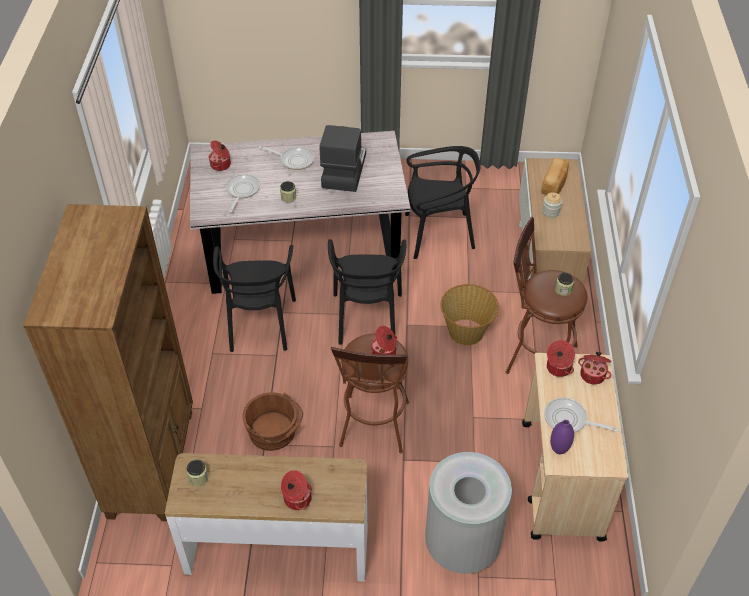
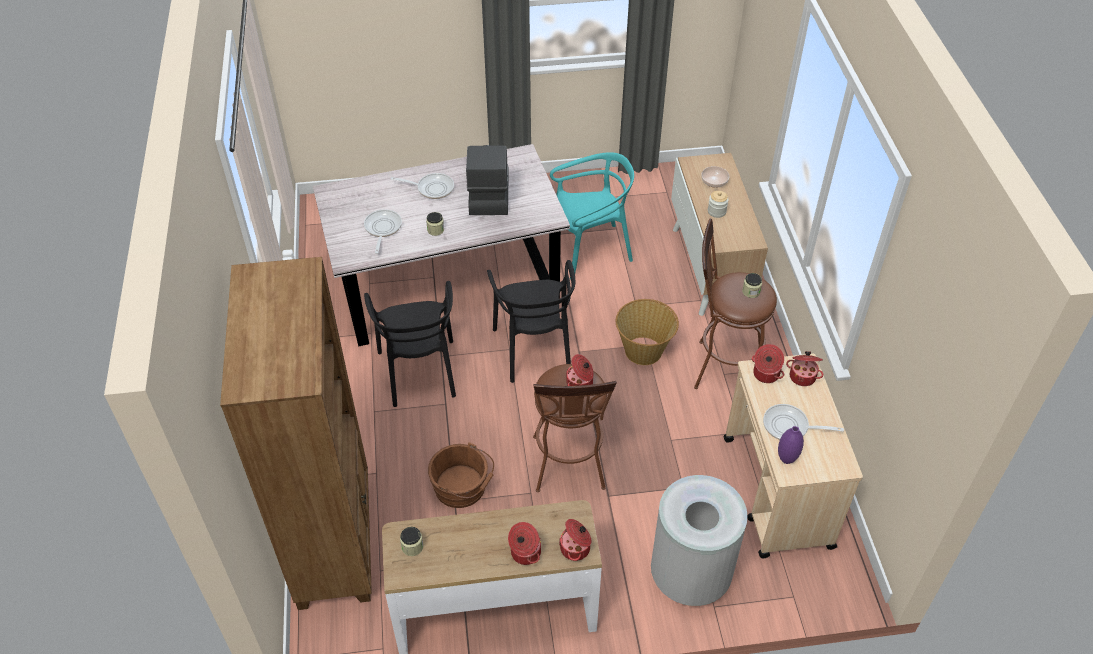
camera: 10 degrees left, 0 degrees up
(221, 165) = (352, 203): cooking pot -> cooking pot (576, 548)
(438, 234) = (590, 250): black chair -> turquoise chair
(554, 184) = (714, 182): bread -> bowl

